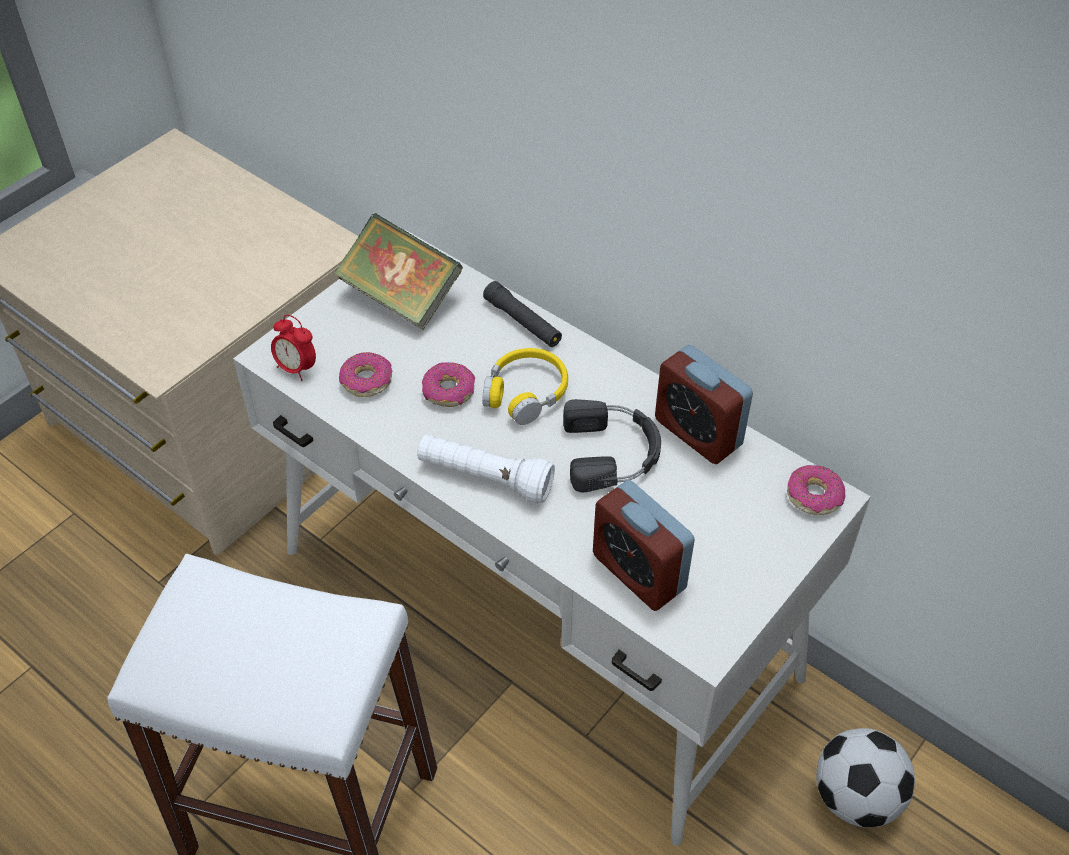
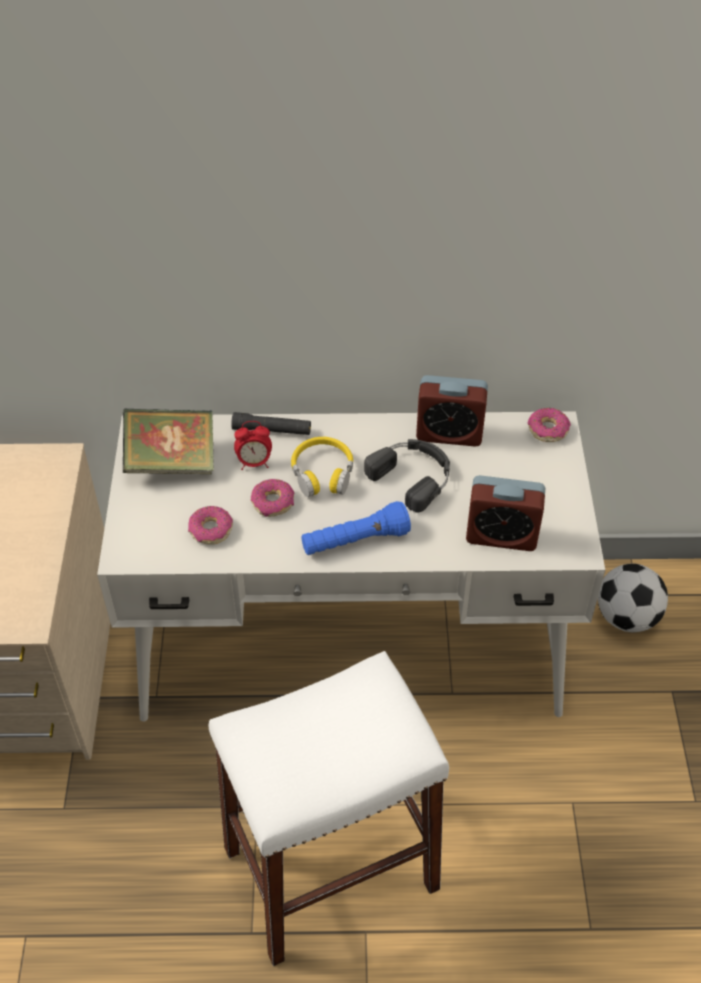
camera: 40 degrees left, 0 degrees up
(296, 368) = (152, 552): alarm clock -> alarm clock (254, 463)
(485, 478) = (355, 541): white flashlight -> blue flashlight

